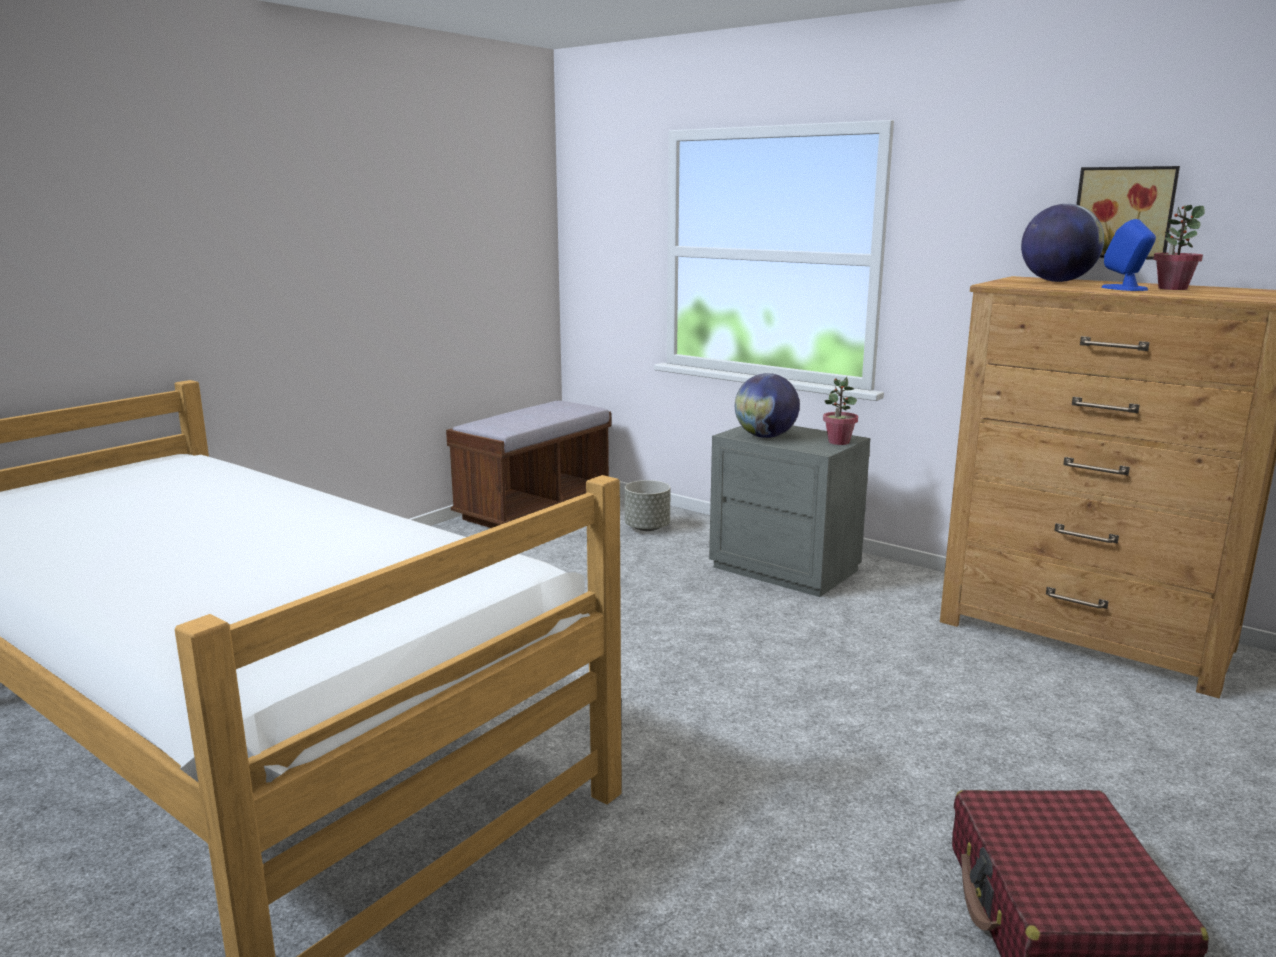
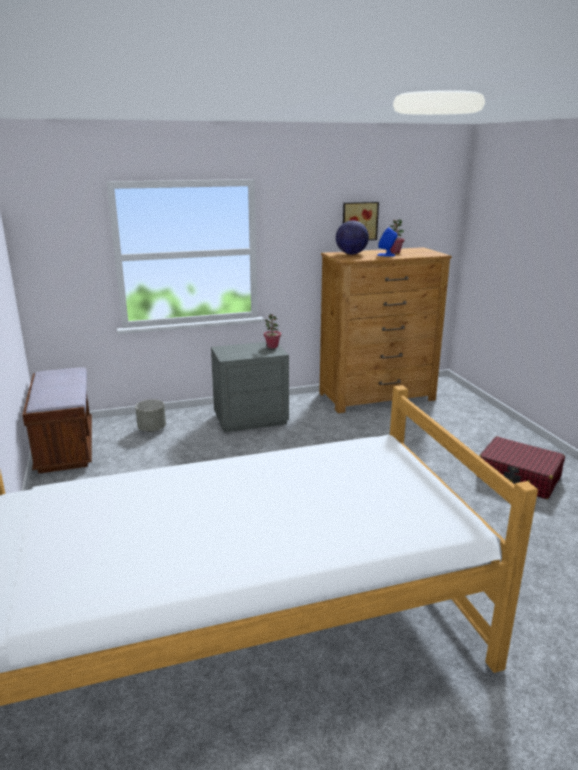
camera: 55 degrees left, 5 degrees up
(765, 436) = (241, 354): globe -> none

